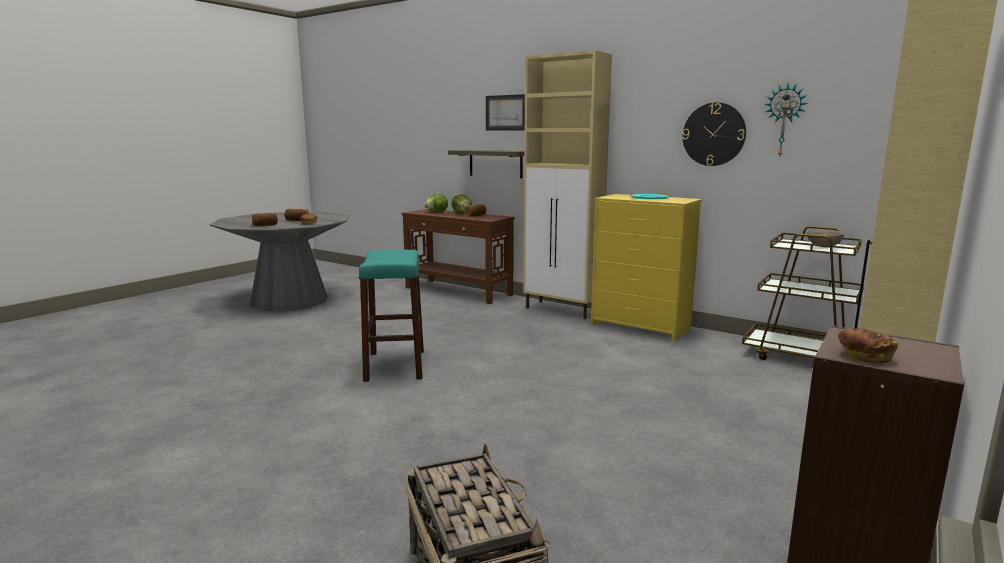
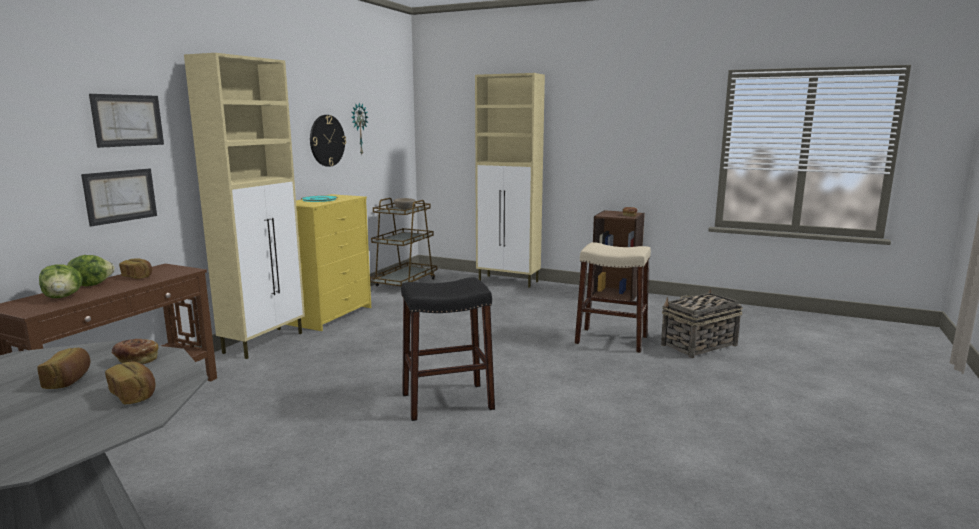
camera: 100 degrees left, 0 degrees up
(395, 365) = (447, 401): turquoise stool -> black stool
(495, 163) = (120, 196): shelf -> picture
(526, 483) = (611, 340): none -> beige stool

